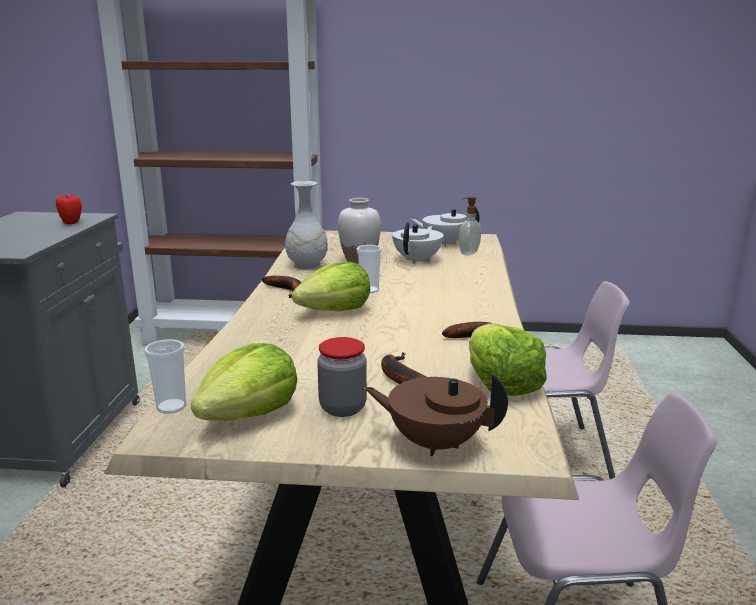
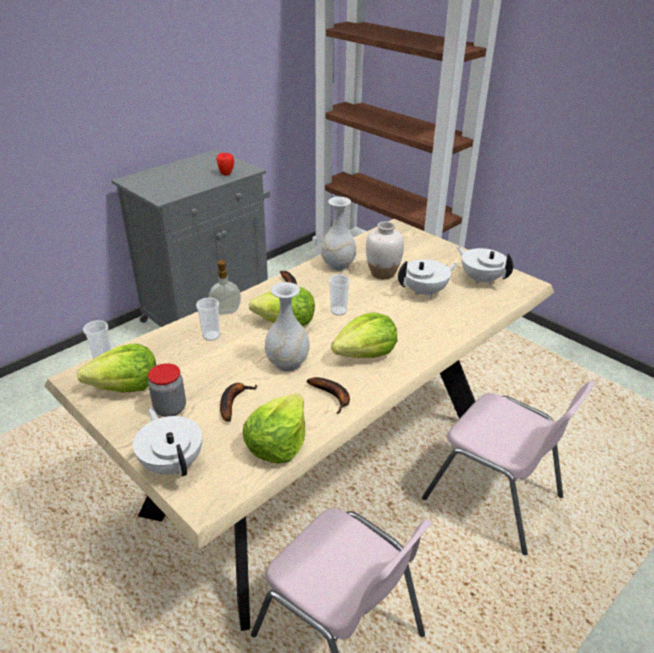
camera: 40 degrees right, 15 degrees up
(273, 343) = (211, 336): none -> cup
(394, 333) = (288, 363): none -> white vase
(434, 443) = (172, 463): brown teapot -> white teapot
(449, 306) = (366, 354): none -> lettuce
(468, 253) = (481, 300): soap dispenser -> soap dispenser (226, 311)

